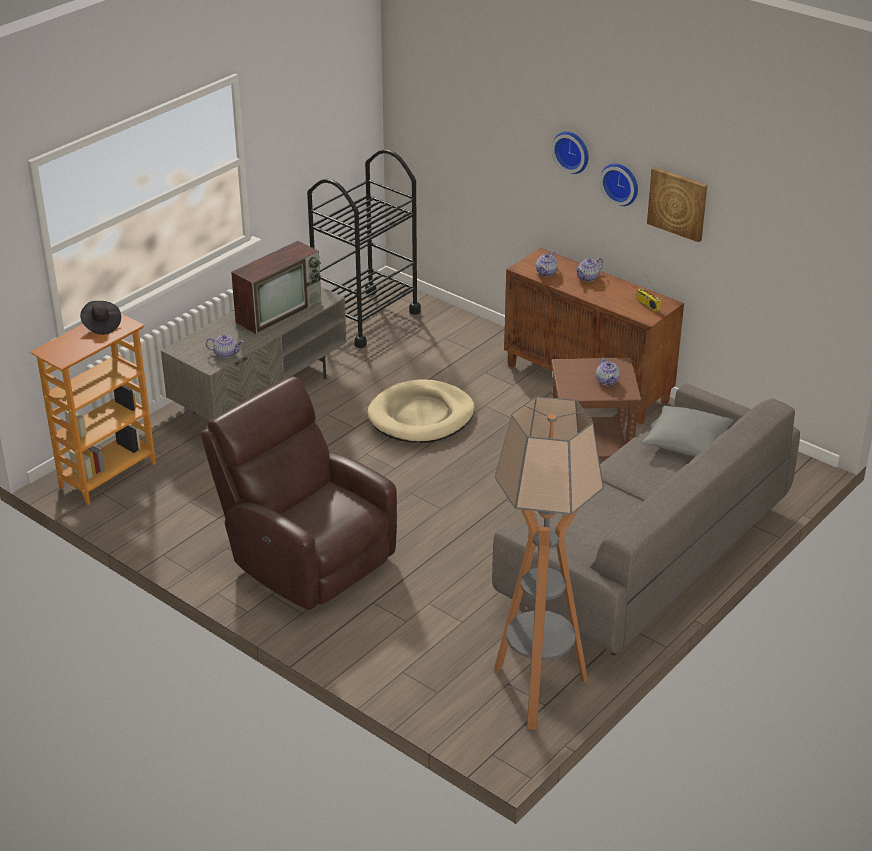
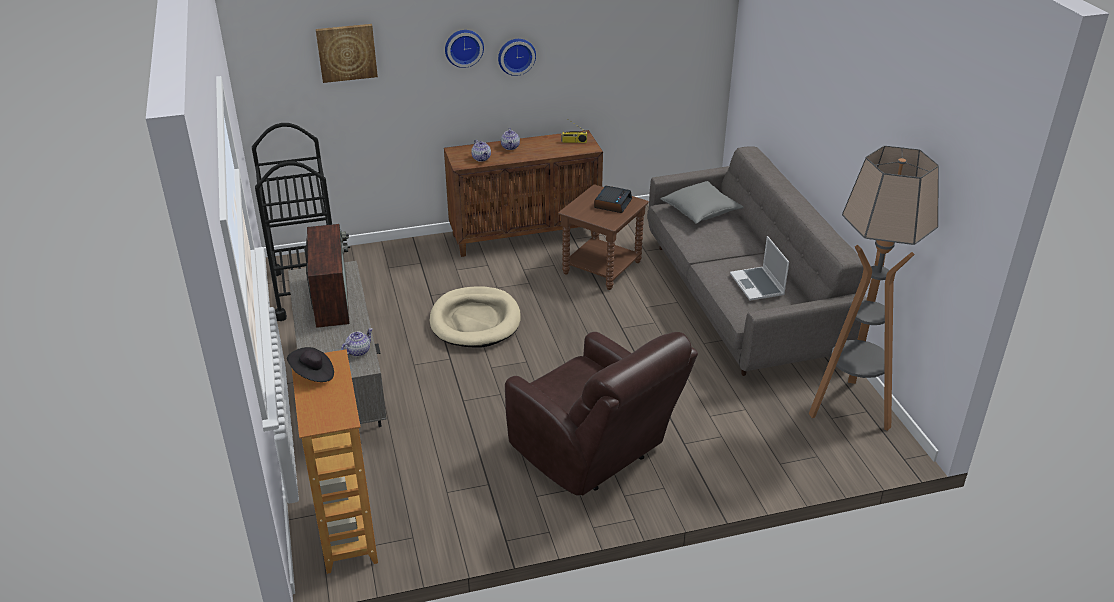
camera: 55 degrees left, 0 degrees up
(306, 557) = (594, 455): brown armchair -> brown armchair turned 120 degrees counterclockwise
(588, 525) = (758, 285): none -> laptop
(607, 381) = (612, 203): teapot -> alarm clock
(678, 203) = (571, 50): picture -> picture (346, 52)

